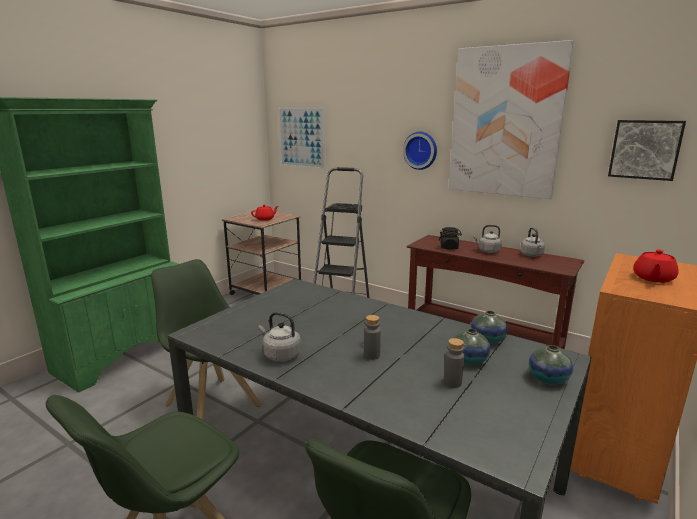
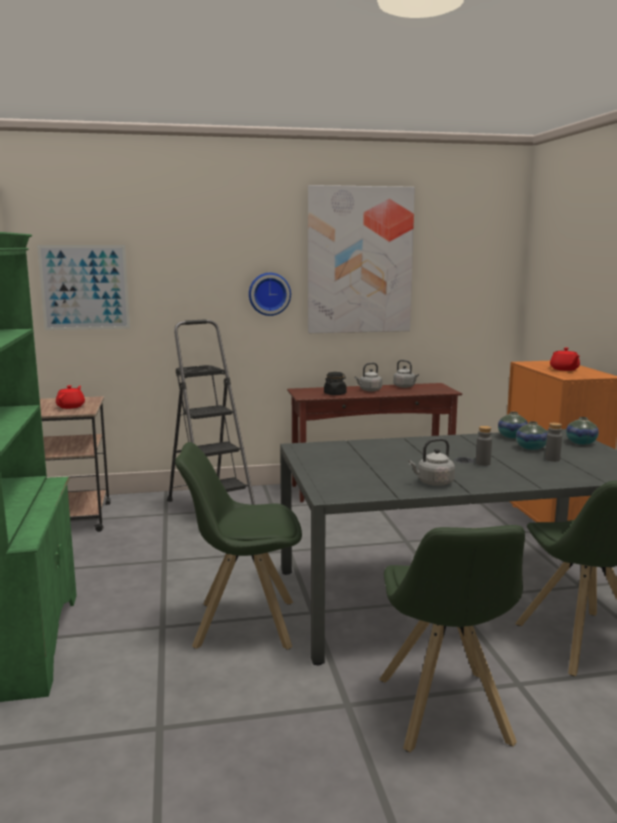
camera: 45 degrees left, 5 degrees down
(645, 149) = (473, 280): picture -> none

